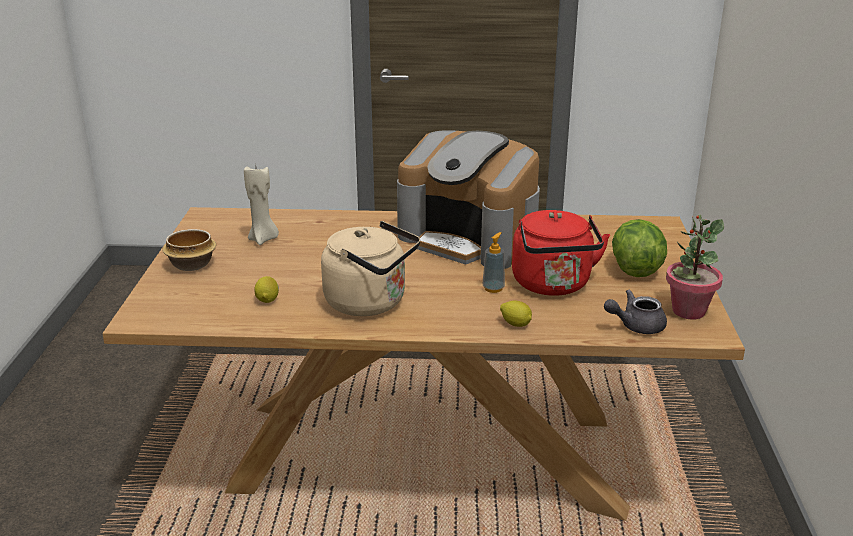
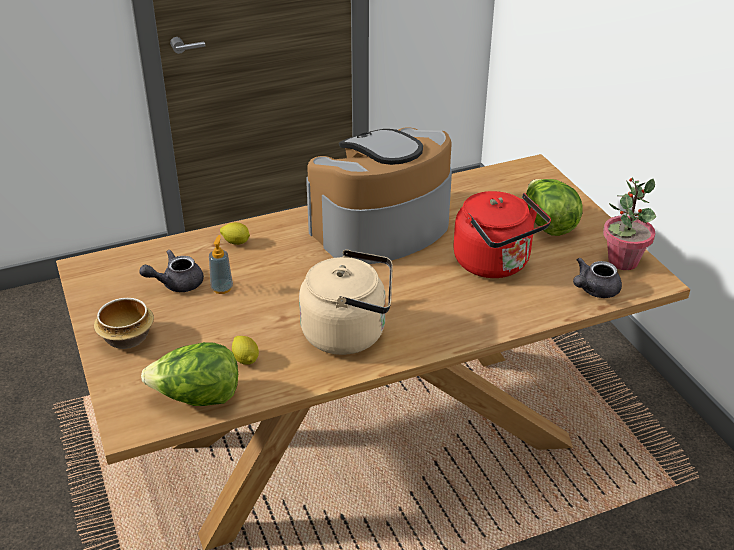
camera: 25 degrees left, 10 degrees up
(204, 315) = (197, 398): none -> lettuce
(263, 239) = (176, 283): beige candle -> grey teapot
(470, 239) = (381, 228): coffee machine -> coffee machine turned 135 degrees clockwise
(493, 288) = (446, 282): soap dispenser -> soap dispenser (222, 288)
(516, 324) = (497, 318): lemon -> lemon (236, 242)

